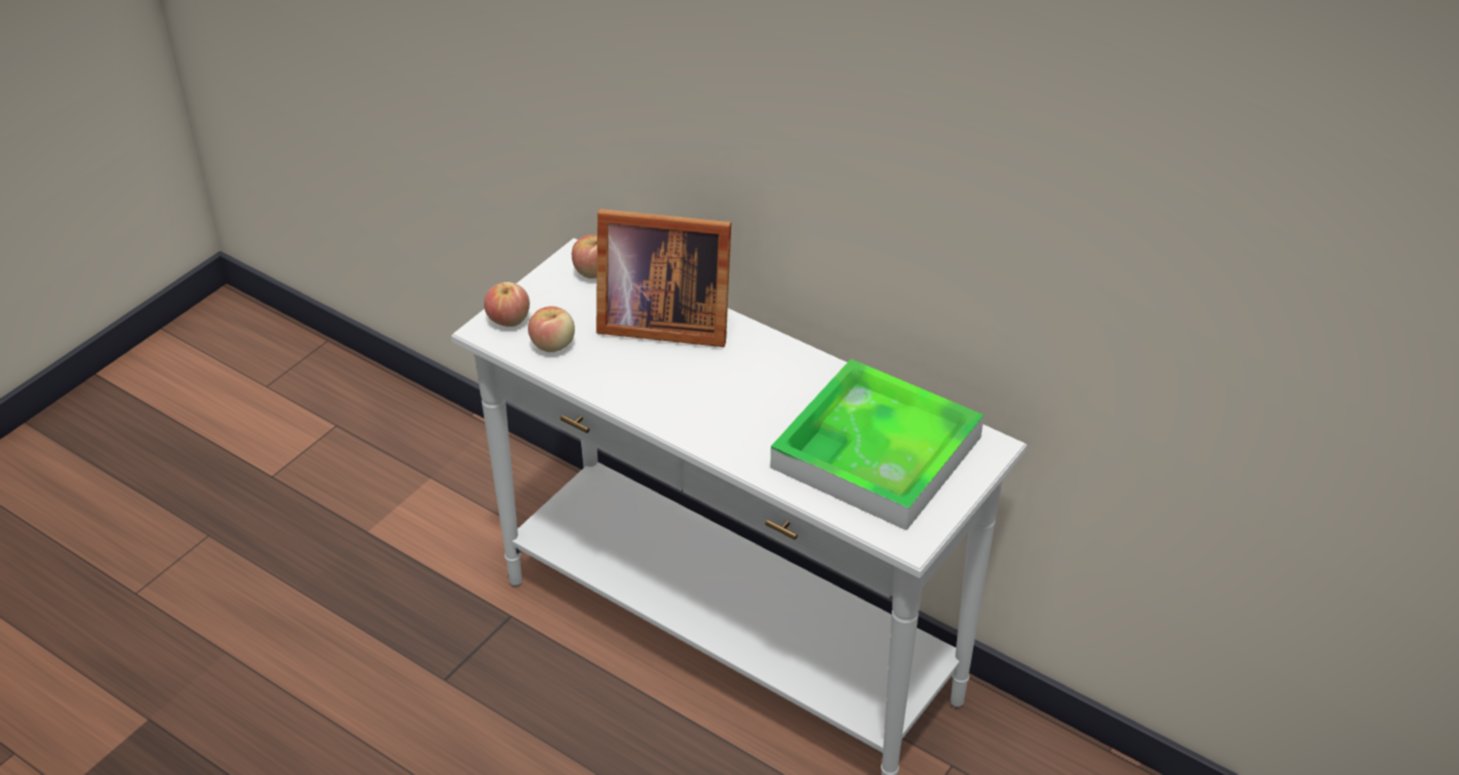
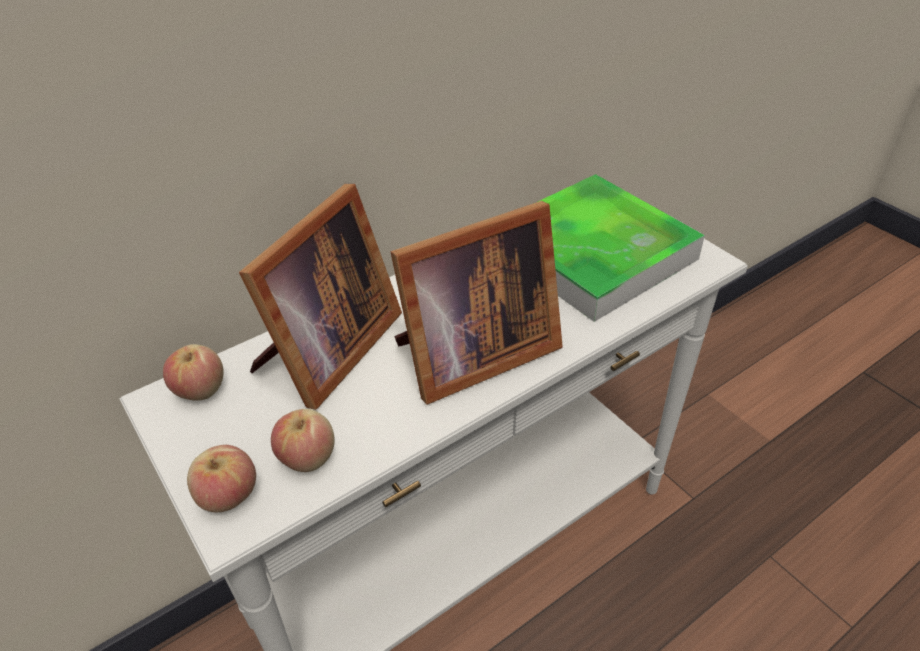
camera: 70 degrees left, 0 degrees up
(692, 401) = (471, 355): none -> picture frame

